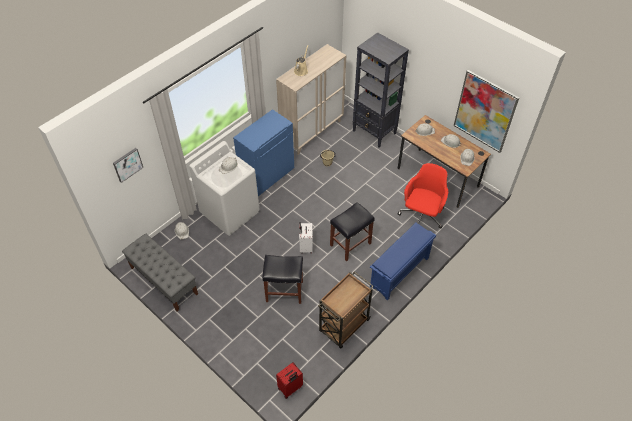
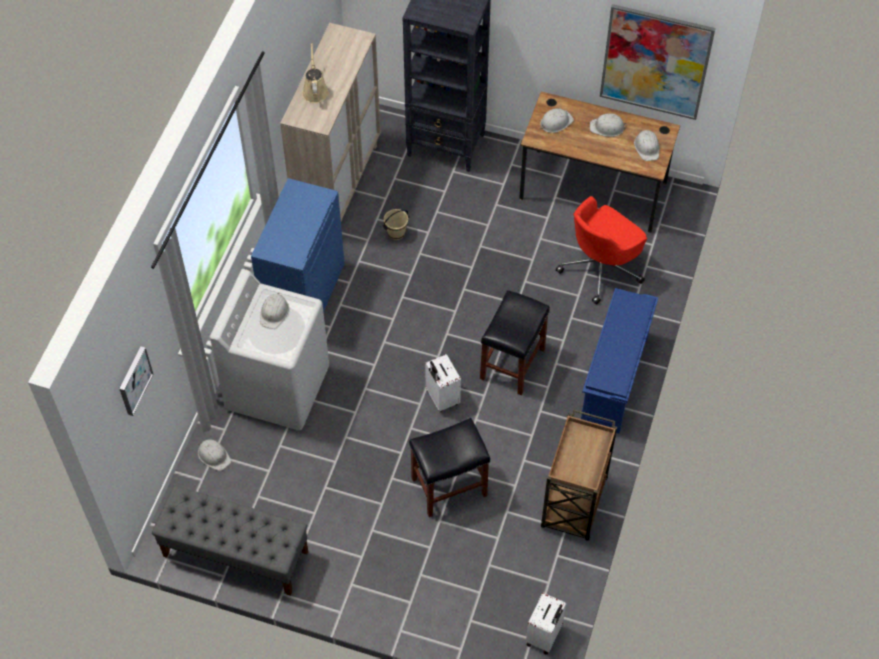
camera: 25 degrees left, 5 degrees up
(290, 388) = (544, 636): red suitcase -> white suitcase
(422, 215) = (601, 268): red office chair -> red office chair turned 135 degrees counterclockwise

